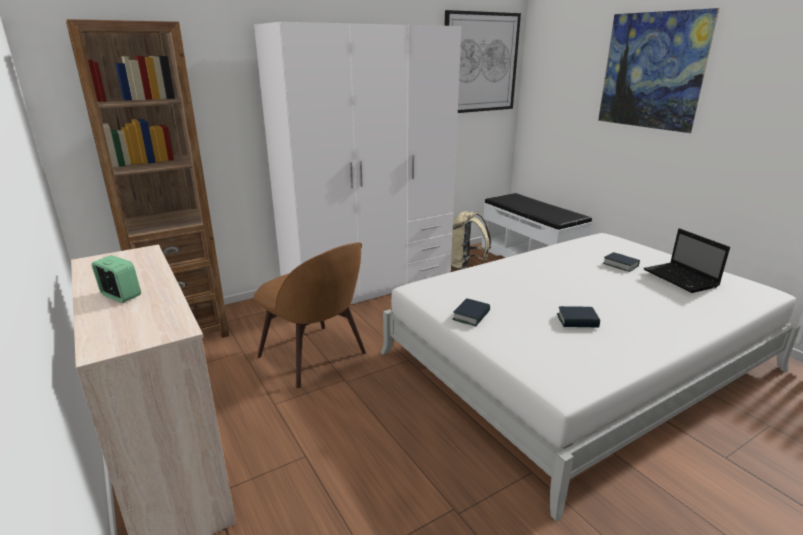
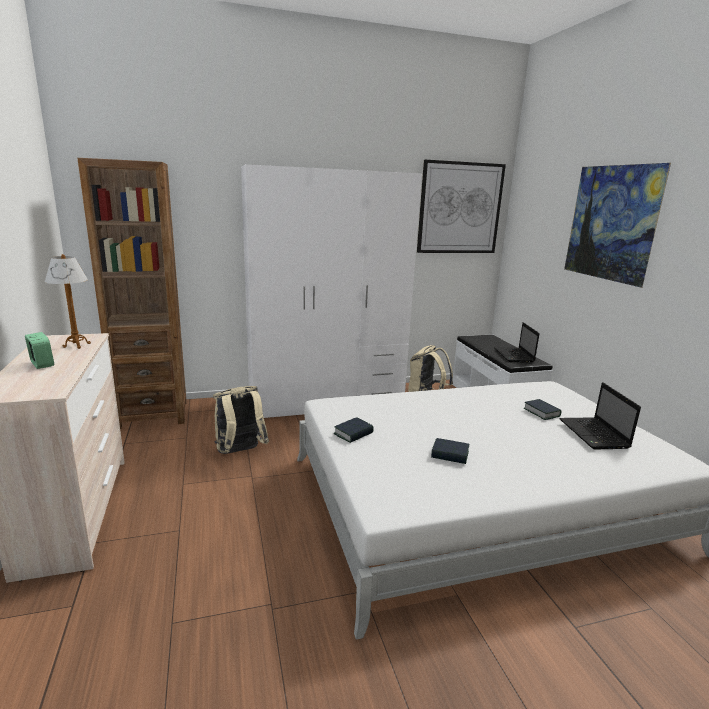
camera: 15 degrees right, 5 degrees down
(137, 265) = (77, 345): none -> table lamp
(315, 357) = (240, 452): brown chair -> beige backpack
(553, 212) = (514, 356): none -> laptop

